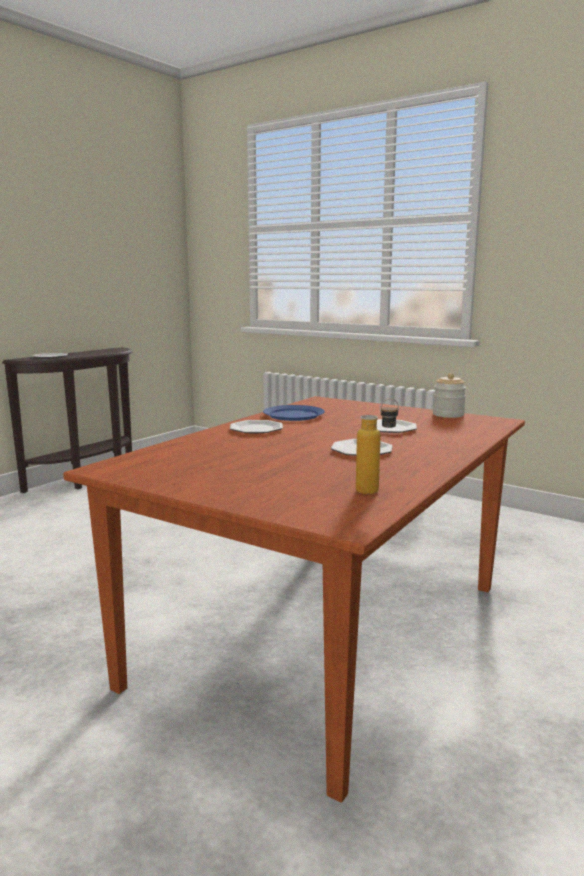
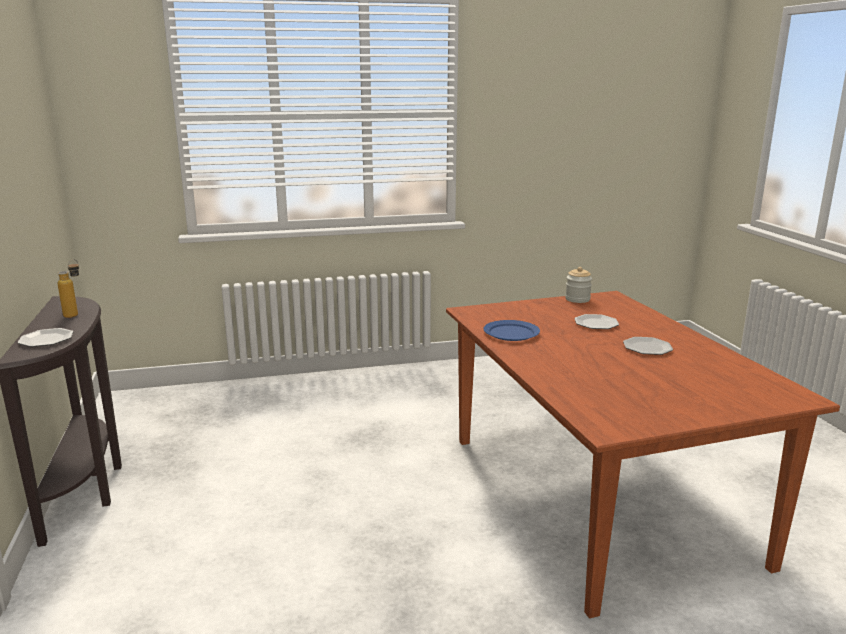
camera: 50 degrees left, 5 degrees up
(256, 429) = (542, 355): plate -> none
(376, 490) = (744, 372): bottle -> bottle (75, 314)

